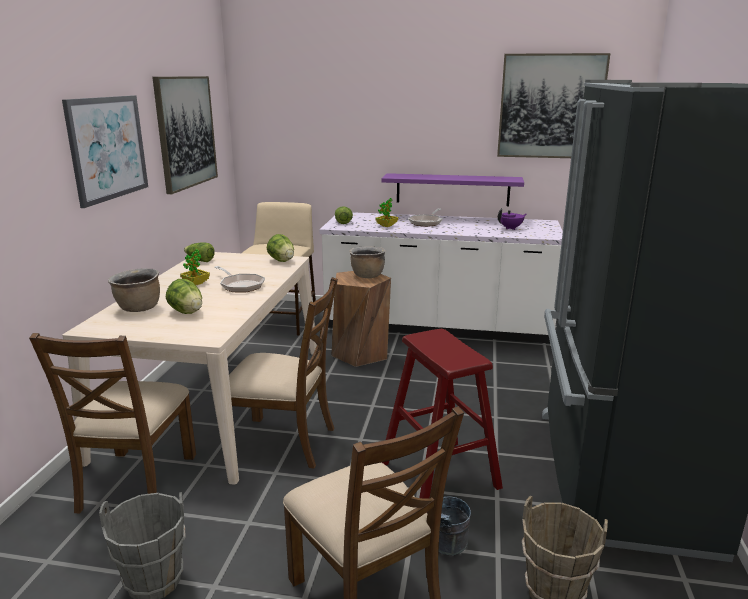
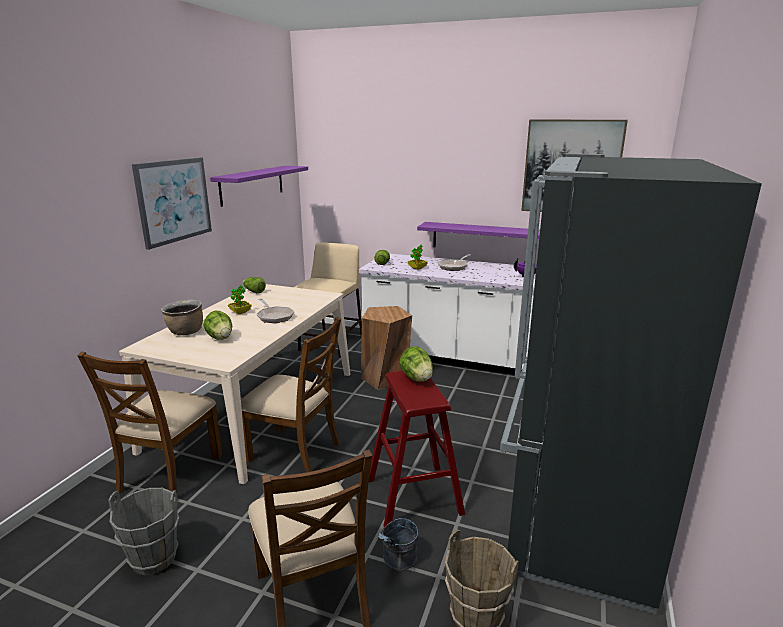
camera: 10 degrees right, 0 degrees up
(186, 132) = (252, 184): picture -> purple shelf
(281, 261) = (319, 296): lettuce -> lettuce (416, 378)
(367, 276) = (392, 312): brown cooking pot -> none

